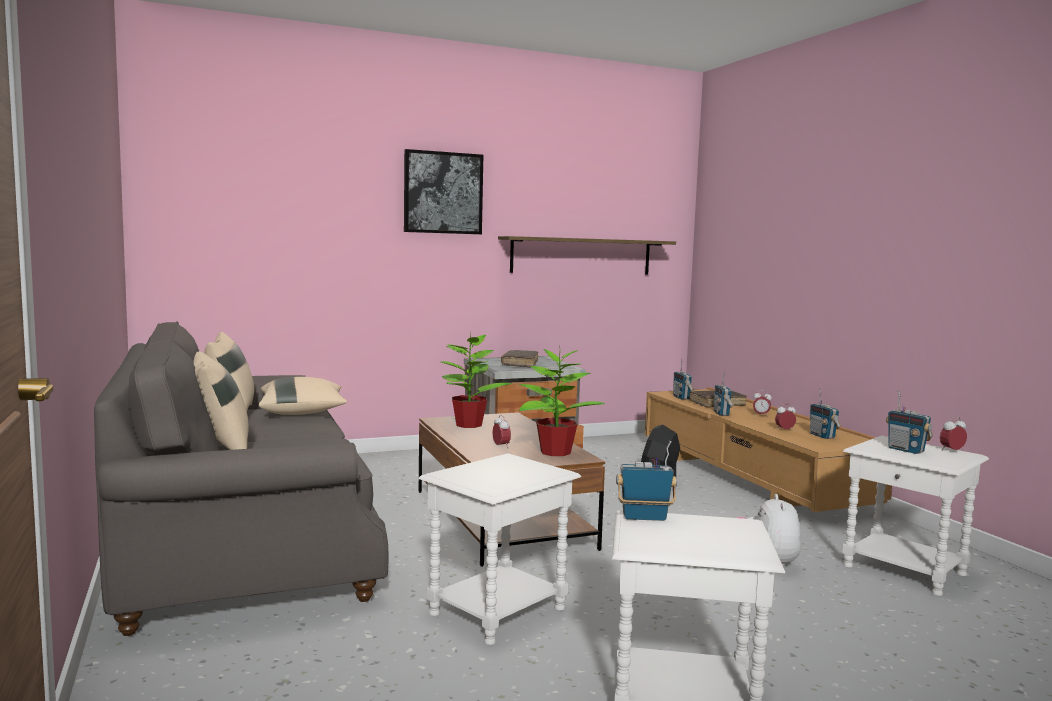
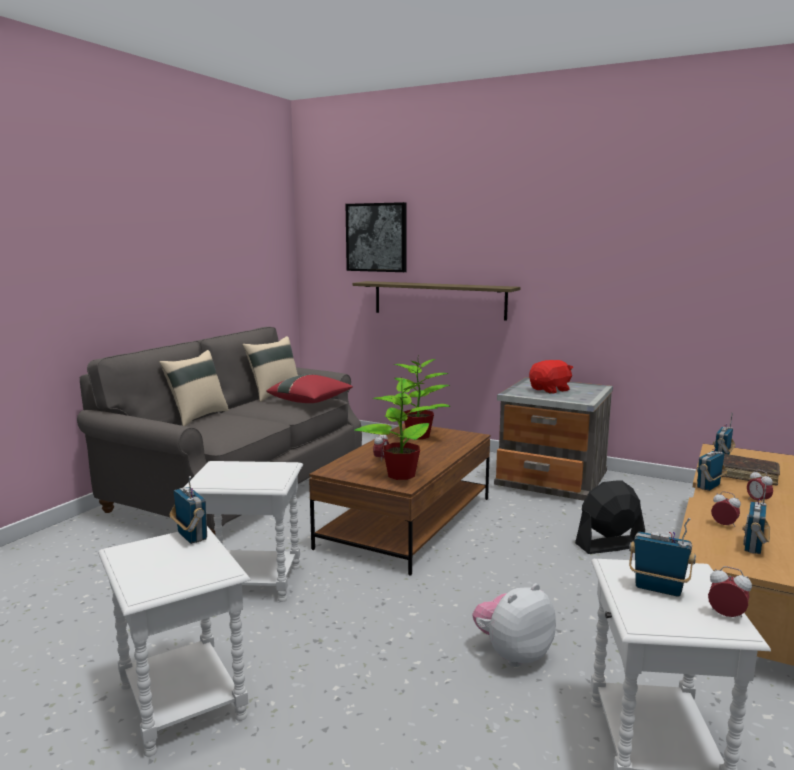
camera: 50 degrees right, 5 degrees up
(302, 412) = (310, 401): beige pillow -> red pillow
(443, 193) = (511, 222): picture -> picture (376, 237)
(520, 364) = (550, 390): brown book -> red plush toy
(581, 256) = (662, 283): shelf -> shelf (438, 300)
(906, 450) = (658, 589): radio -> radio turned 105 degrees clockwise

